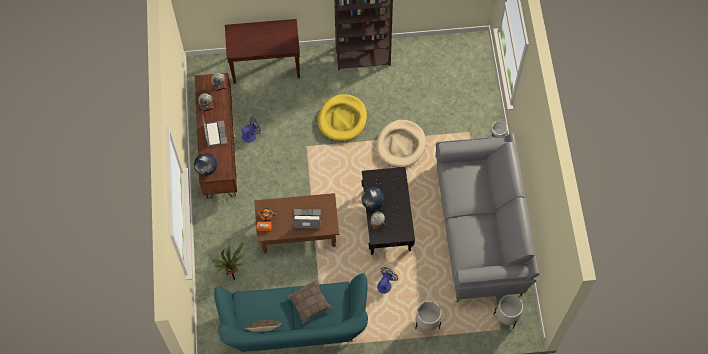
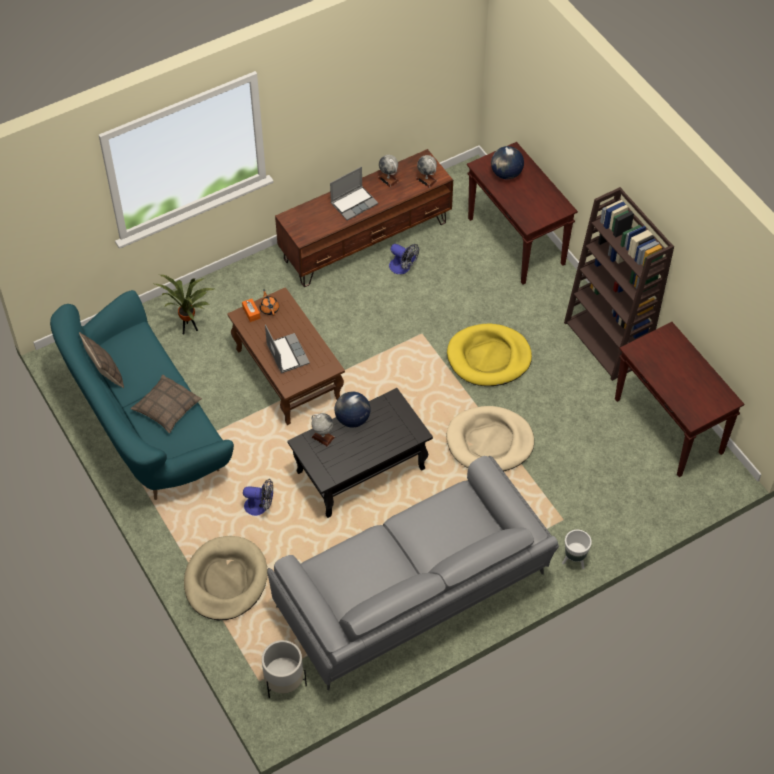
camera: 65 degrees right, 10 degrees down
(206, 169) = (297, 215): globe -> globe (506, 174)
(427, 322) = (225, 580): white planter -> beige dog bed
(435, 53) = (669, 427): none -> brown console table

